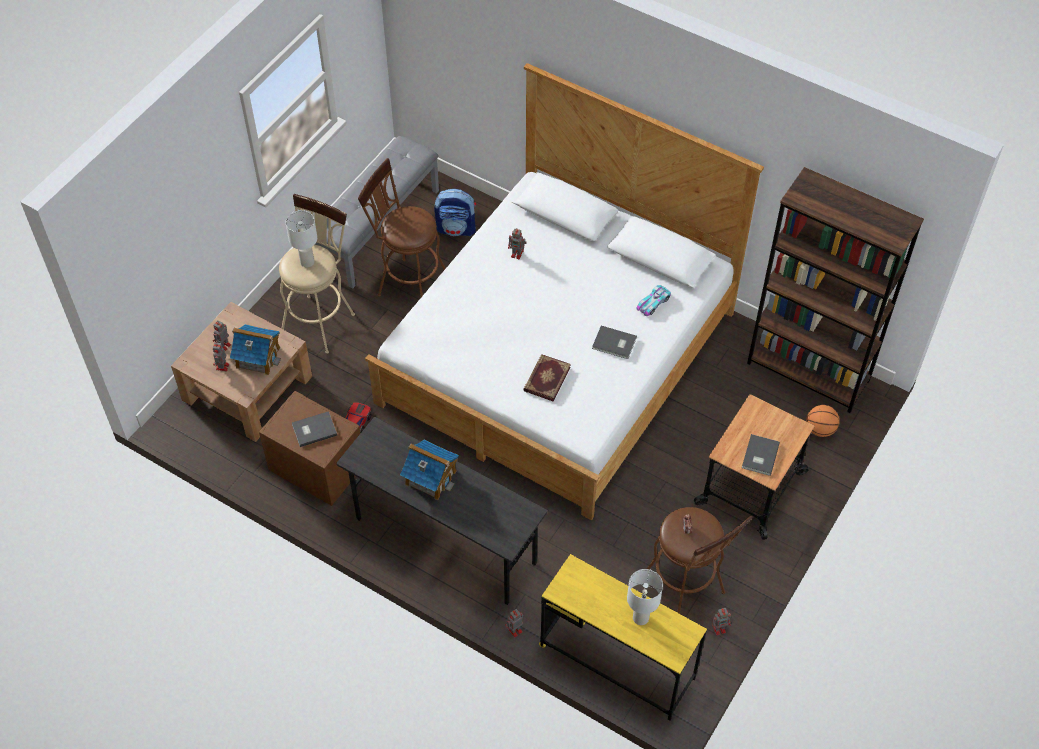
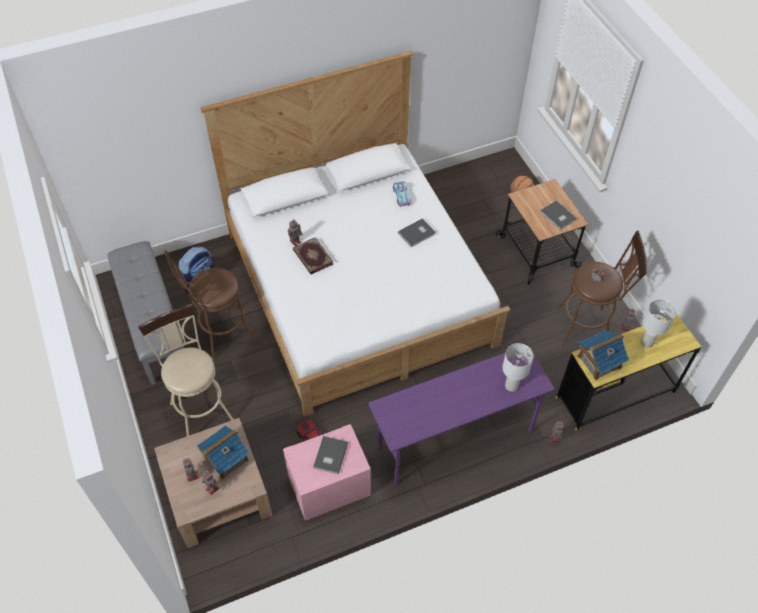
camera: 55 degrees left, 0 degrees up
(307, 262) = (186, 366): white table lamp -> white table lamp (511, 385)
(316, 466) = (328, 485): brown nightstand -> pink nightstand
(430, 477) = (450, 397): toy house -> toy house (598, 362)
(444, 541) = (455, 439): grey desk -> purple desk
(546, 378) = (414, 285): book -> book (312, 257)
(808, 372) = (476, 175): brown bookcase -> none

